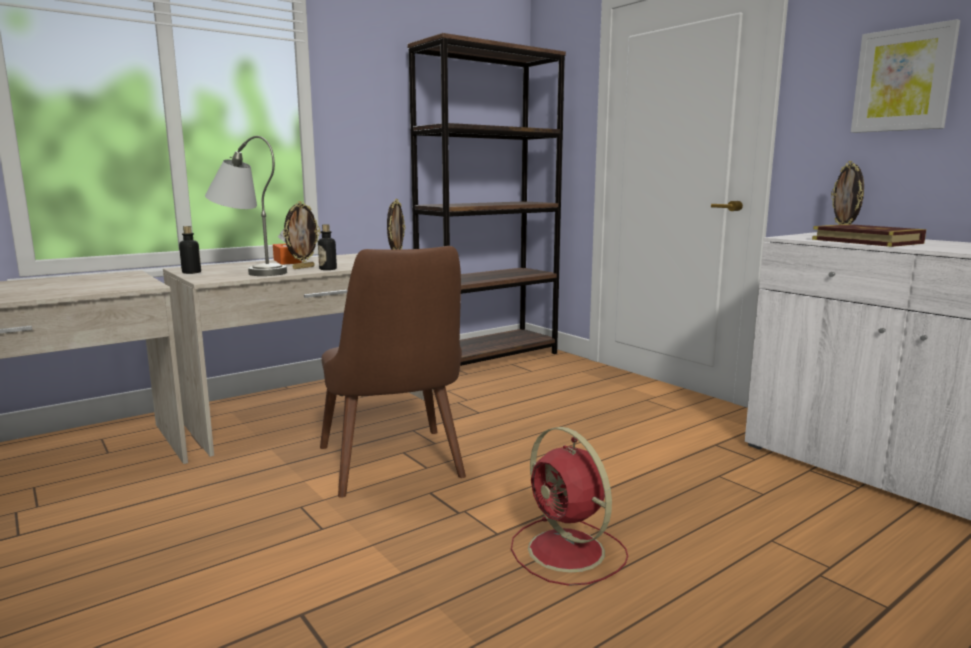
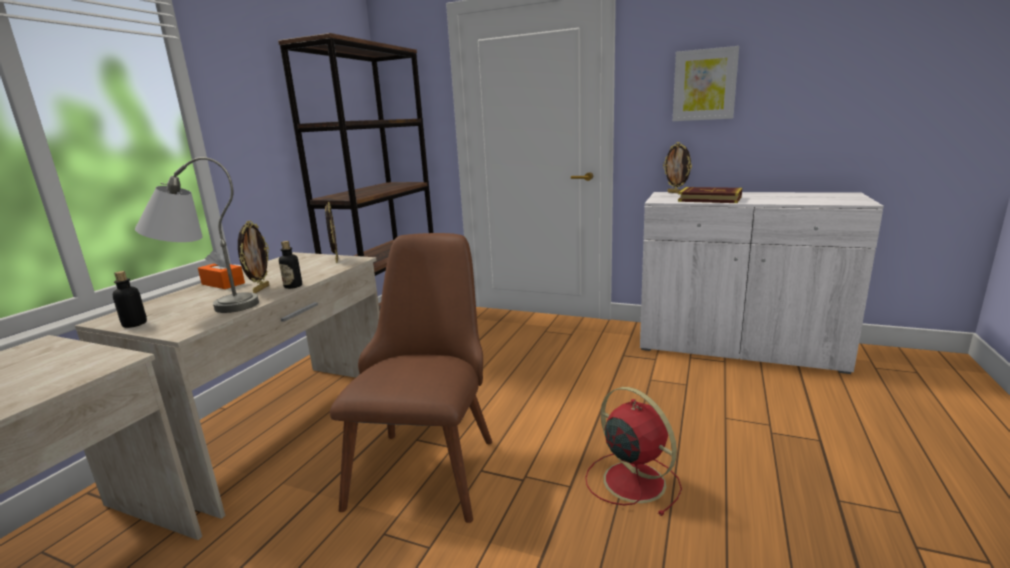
camera: 30 degrees left, 5 degrees up
(396, 469) = (429, 459): brown chair -> brown chair turned 120 degrees counterclockwise
(568, 552) = (631, 480): red fan -> red fan turned 150 degrees counterclockwise

